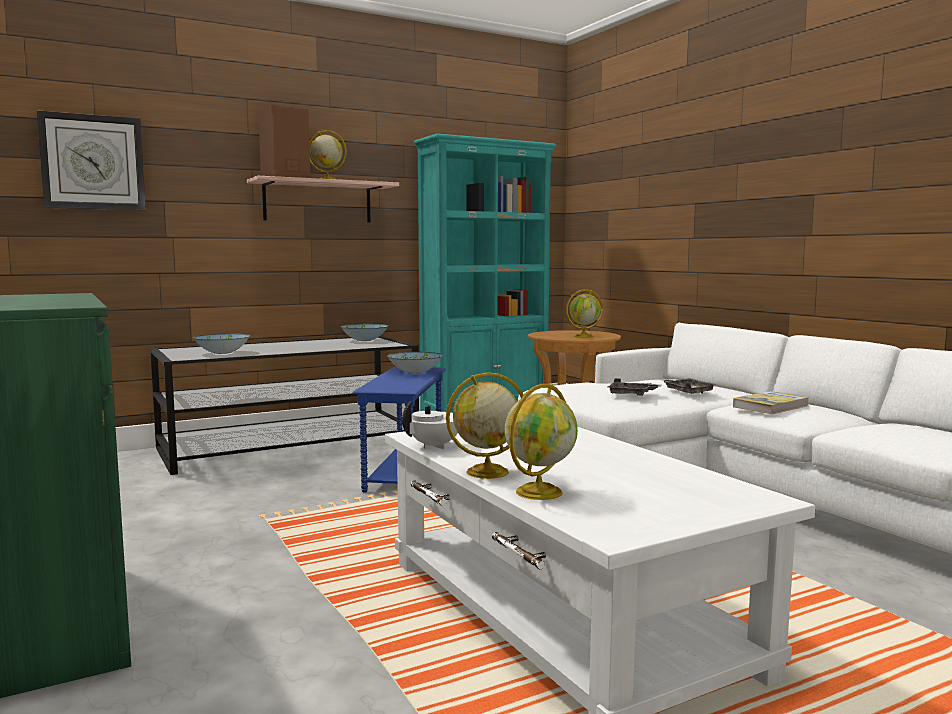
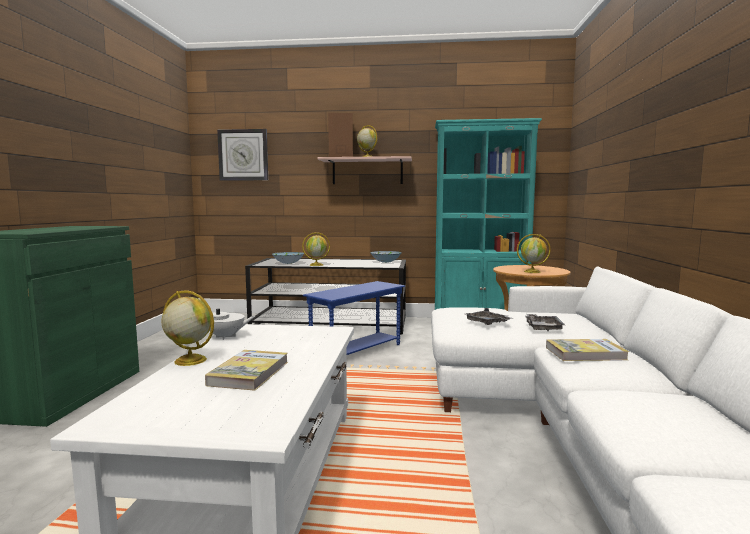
camera: 35 degrees right, 0 degrees up
(415, 372) = (375, 286): bowl -> none
(539, 492) = (168, 381): globe -> globe (317, 265)
(592, 468) = (249, 373): none -> book

